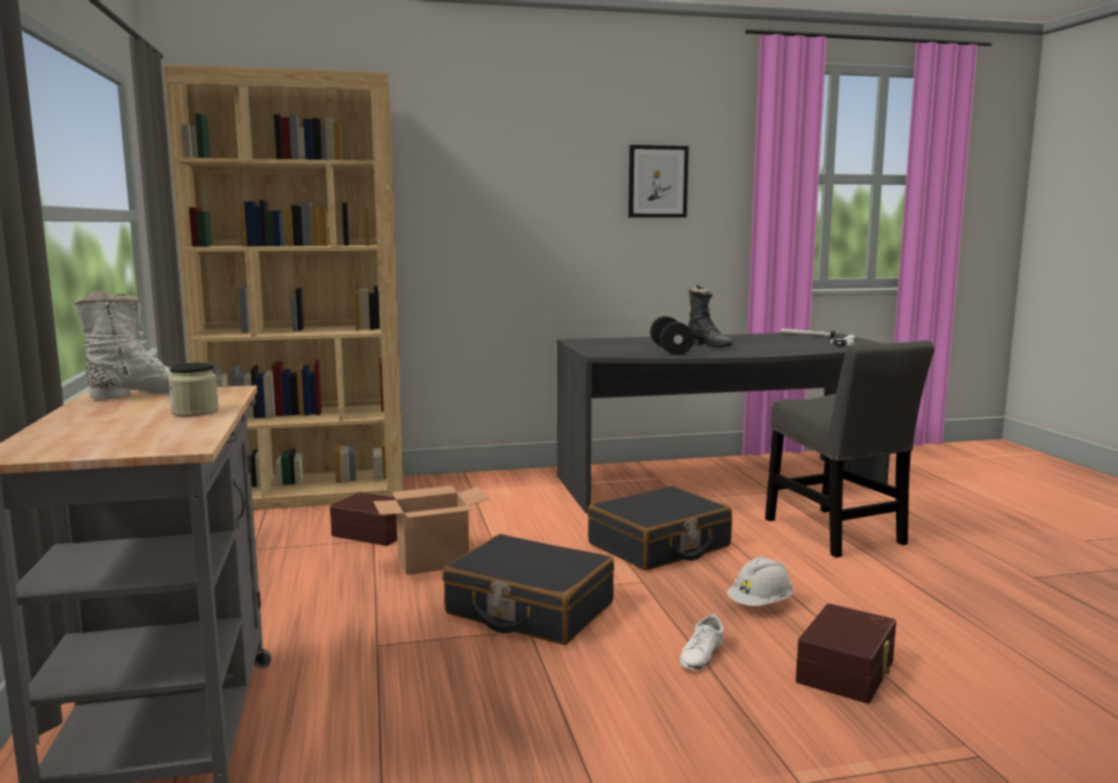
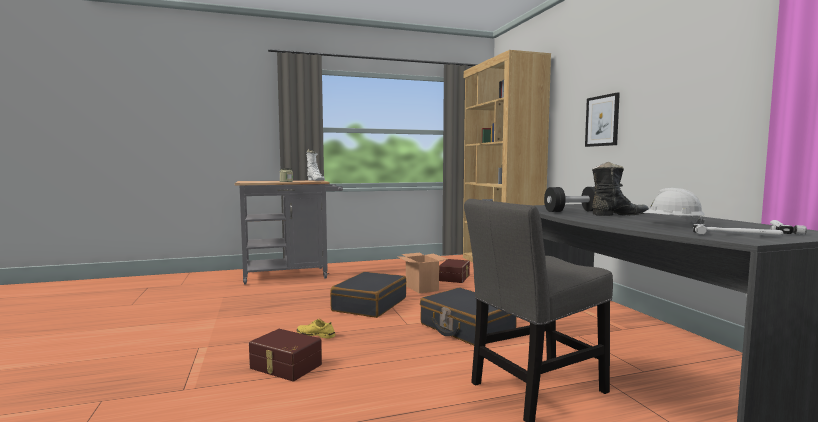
camera: 85 degrees right, 5 degrees down
(657, 181) = (696, 74): picture -> picture (602, 121)
(701, 654) = (316, 334): white shoe -> yellow shoe
(709, 345) = (618, 215): black boot -> black boot turned 150 degrees counterclockwise
(760, 605) = (376, 350): white hard hat -> white hard hat (672, 224)

